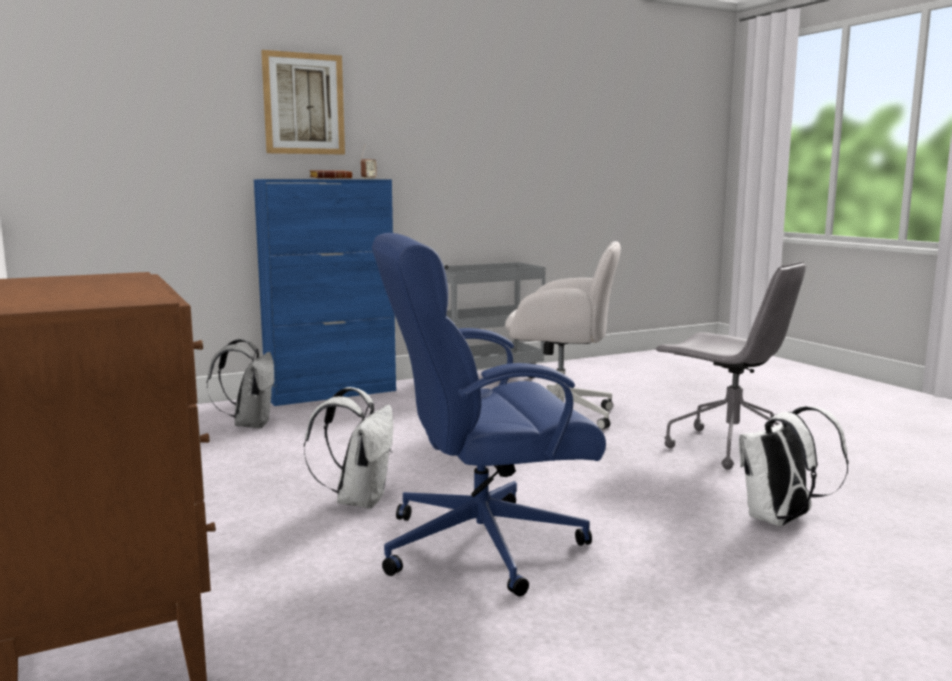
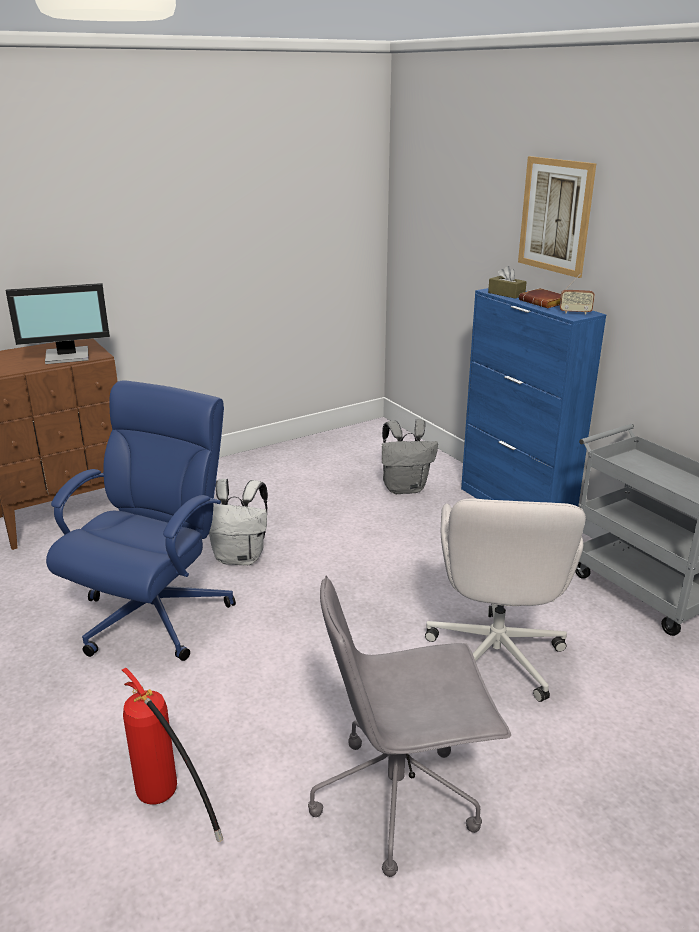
camera: 85 degrees right, 15 degrees up
(104, 281) = (68, 356): none -> monitor
(290, 178) = (506, 294): none -> brown tissue box
(482, 544) = (154, 617): blue office chair -> blue office chair turned 45 degrees clockwise
(724, 447) = (403, 799): grey office chair -> grey office chair turned 45 degrees clockwise
(780, 521) = (168, 805): white backpack -> fire extinguisher

